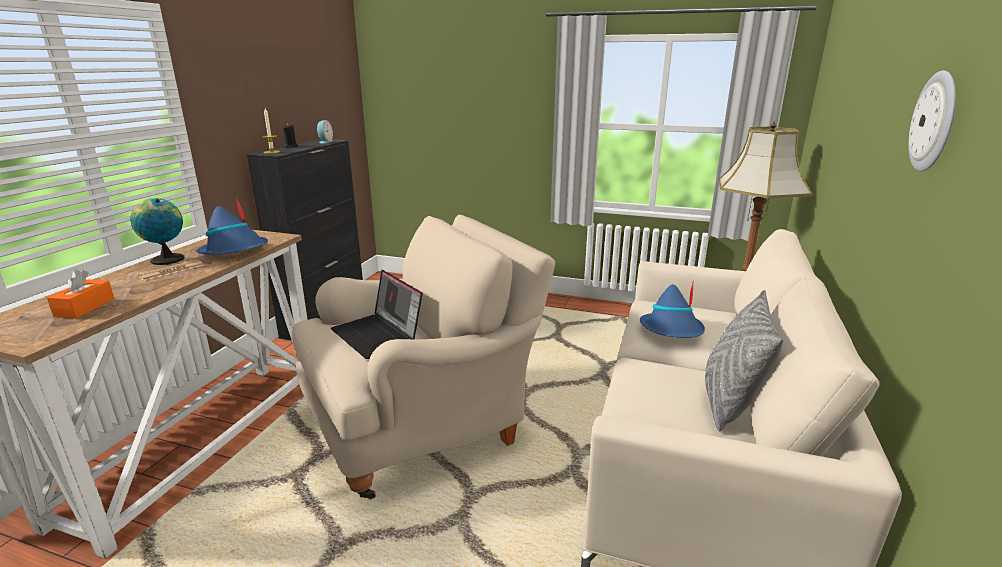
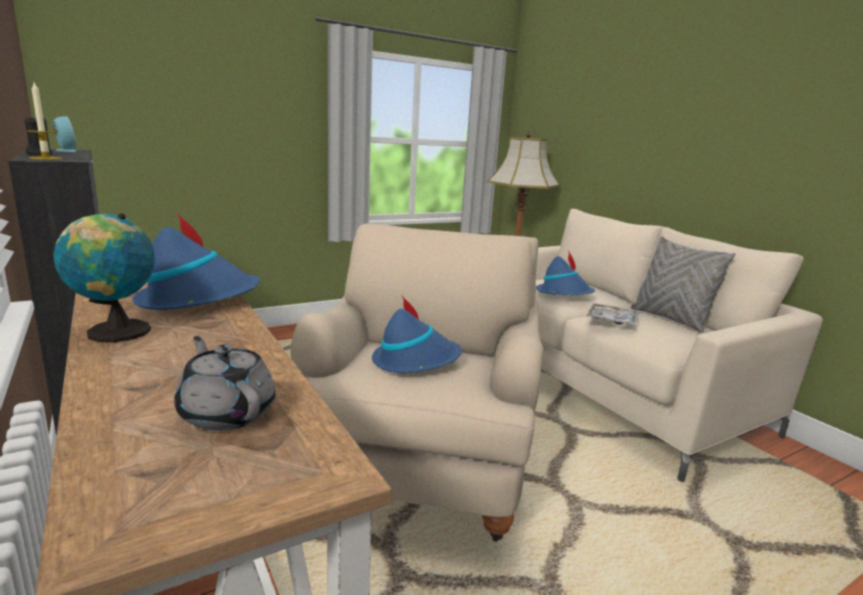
camera: 50 degrees left, 5 degrees down
(85, 307) = (227, 413): orange tissue box -> grey teapot
(172, 271) = (189, 338): newspaper -> none
(379, 335) = (415, 361): laptop -> blue hat
(644, 374) = (612, 320): none -> tray
(935, 122) = (750, 114): wall clock -> none

